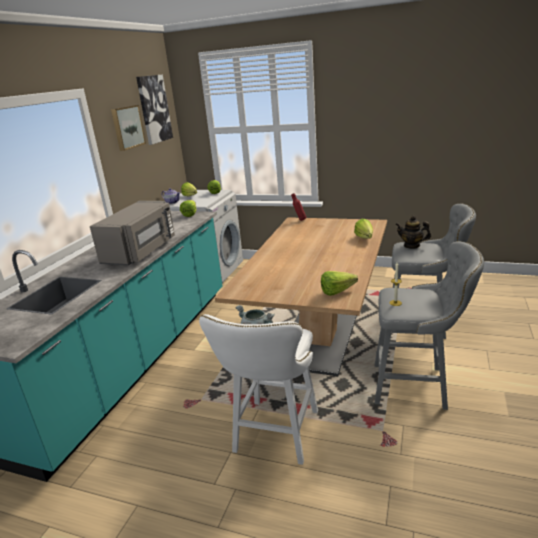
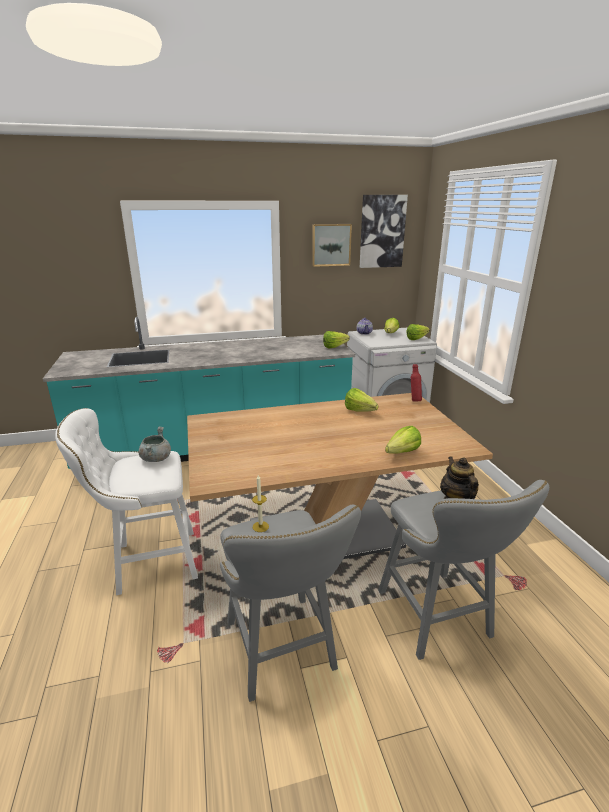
camera: 55 degrees right, 0 degrees up
(141, 251) = (232, 357): grey microwave -> none
(340, 291) = (231, 473): lettuce -> lettuce (361, 412)

